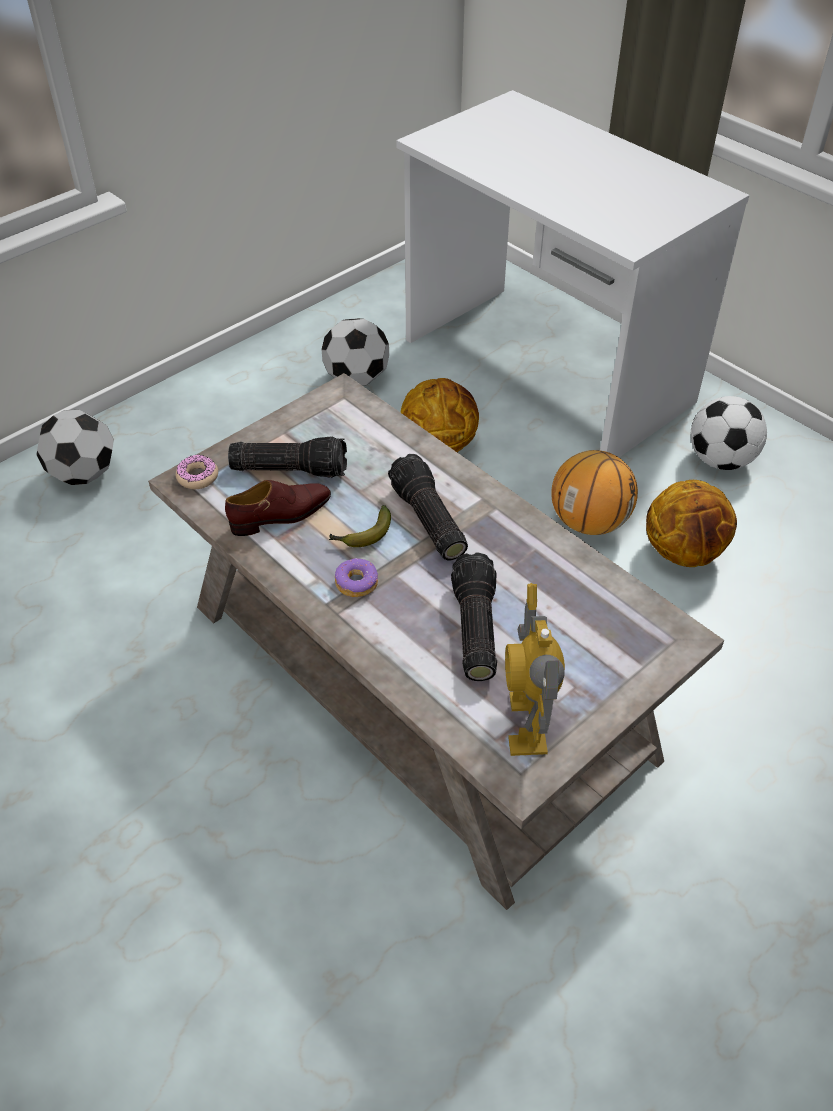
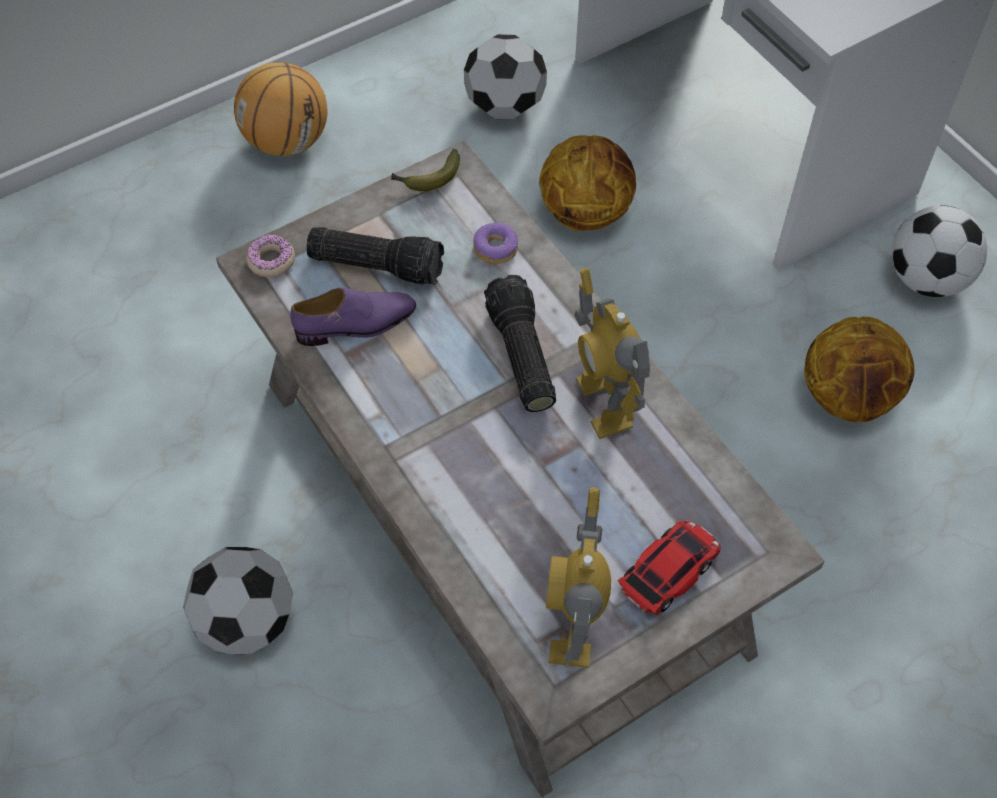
camera: 10 degrees right, 10 degrees up
(84, 474) = (167, 195): football -> football (246, 621)
(281, 515) = (356, 324): brown shoe -> purple shoe
(356, 583) = (424, 425): donut -> donut (496, 248)
(363, 535) = (443, 364): banana -> banana (427, 178)
(473, 628) = (541, 501): flashlight -> none
(506, 547) = (603, 404): none -> toy robot
(589, 522) = (744, 340): basketball -> basketball (287, 141)
(596, 665) = (669, 570): none -> toy car

